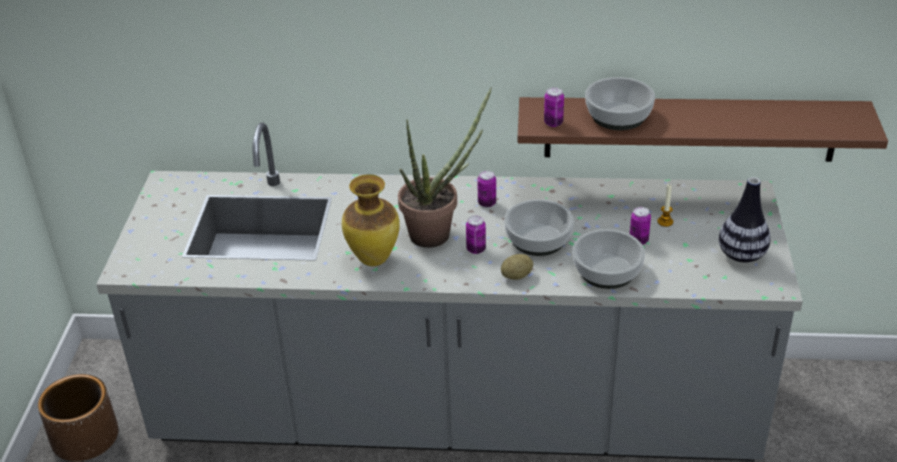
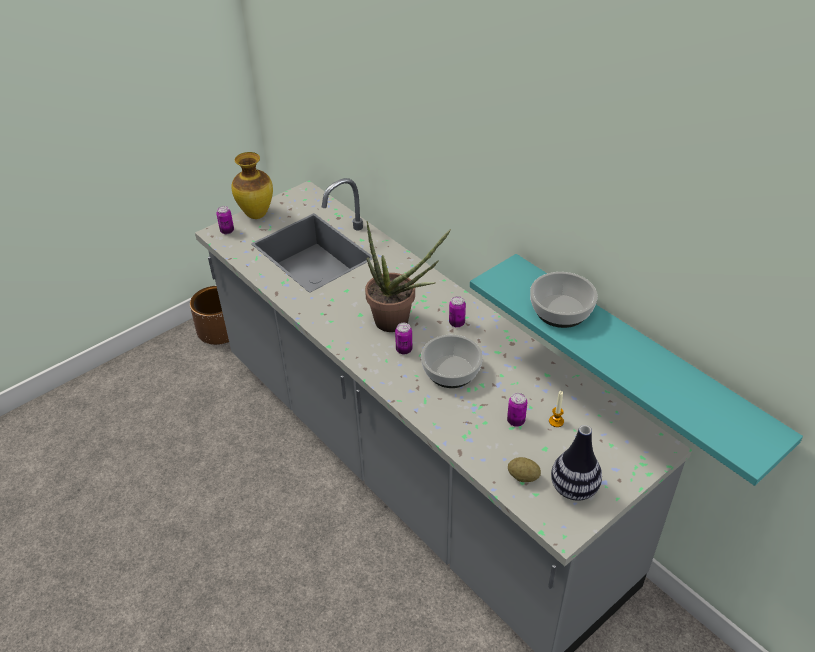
camera: 45 degrees right, 5 degrees up
(373, 259) = (339, 314): vase -> vase (257, 214)
(517, 276) = (401, 386): potato -> potato (523, 477)
(553, 123) = (507, 286): can -> can (227, 231)
(607, 270) = (462, 426): bowl -> none
(689, 129) = (636, 359): brown shelf -> turquoise shelf

